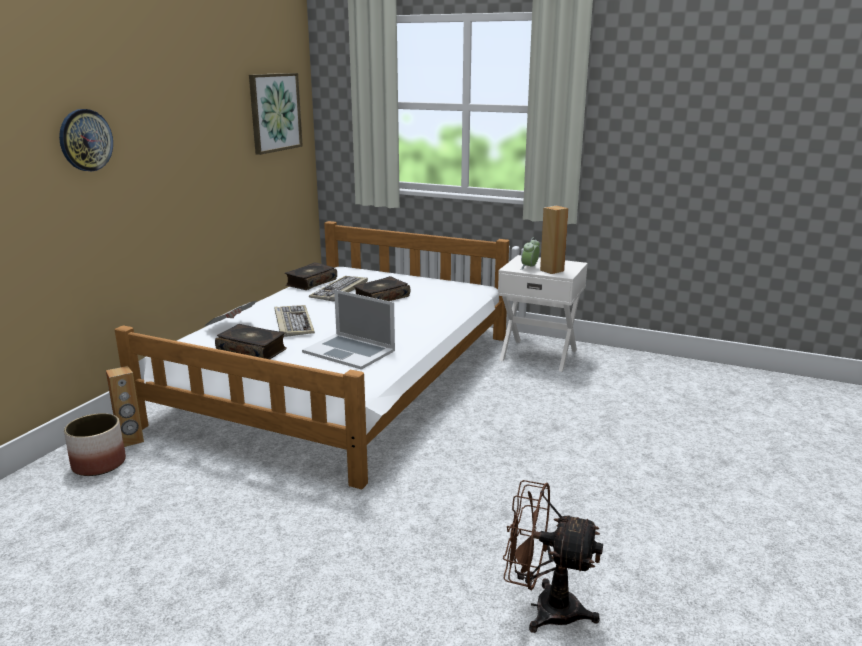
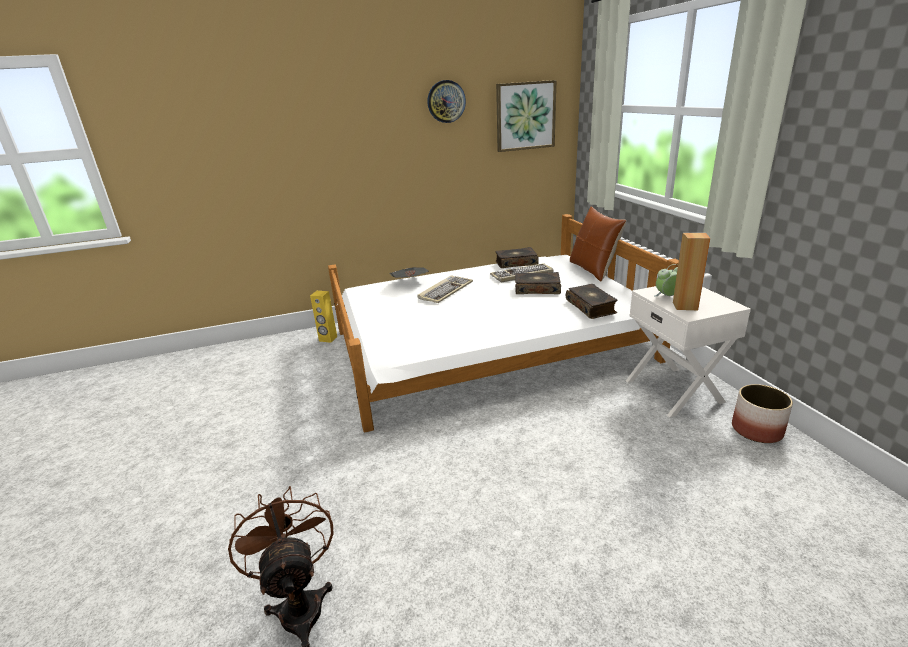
camera: 50 degrees right, 5 degrees up
(85, 140) = (328, 136): wall clock -> wall clock (446, 101)
(99, 464) = (298, 346): planter -> planter (757, 430)
(130, 441) = (328, 339): brown speaker -> yellow speaker
(252, 350) = (388, 303): book -> book (591, 307)
(349, 351) = (433, 325): laptop -> none
(393, 273) = (593, 270): none -> brown pillow

